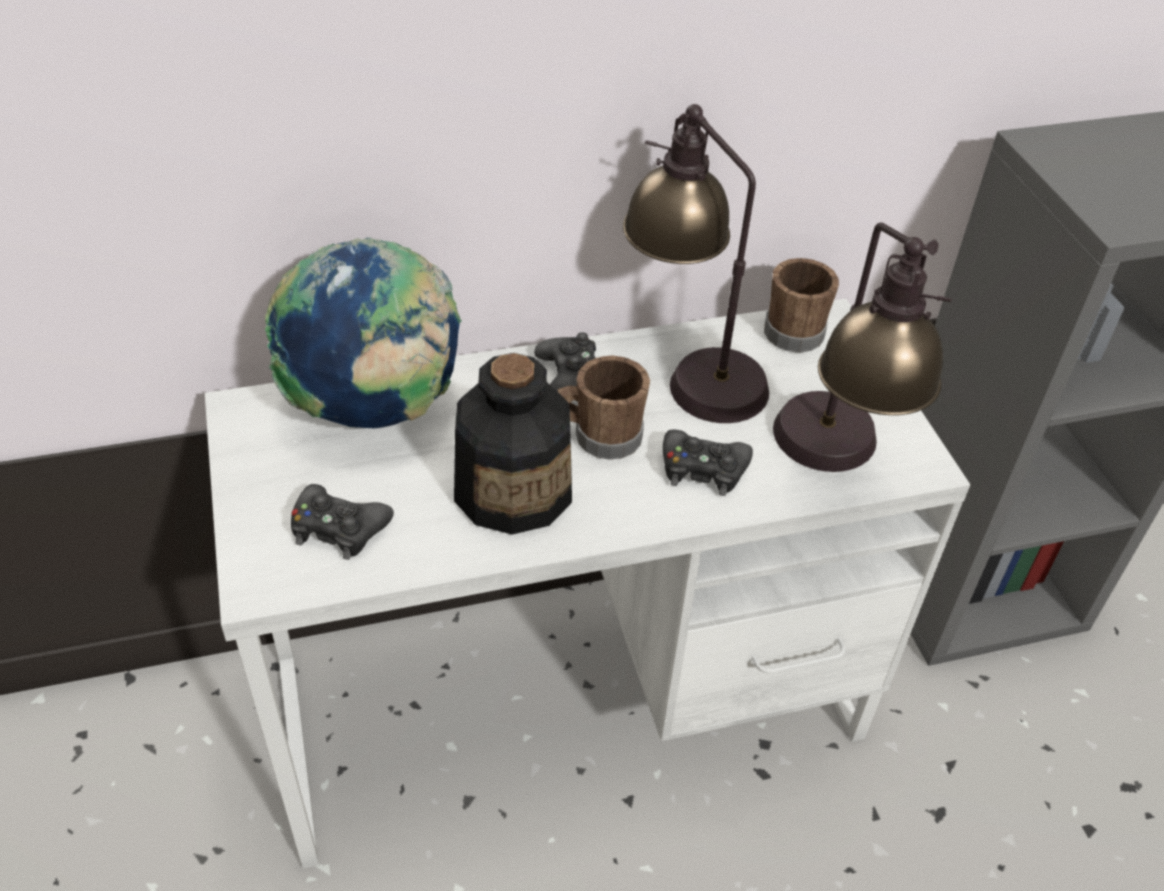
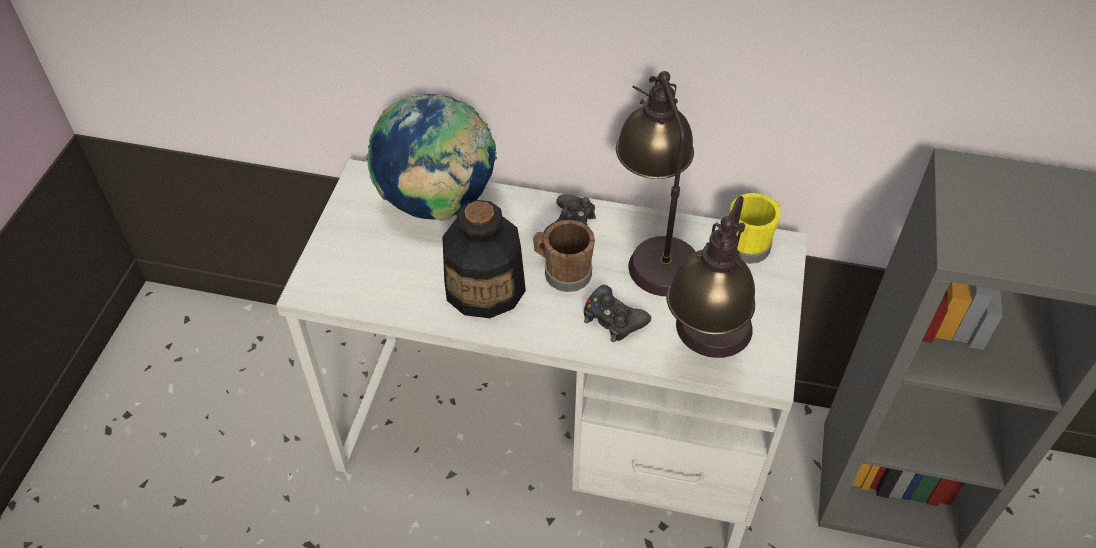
camera: 30 degrees right, 5 degrees up
(338, 529) = (370, 272): black game controller -> none
(795, 329) = (751, 244): brown mug -> yellow mug

